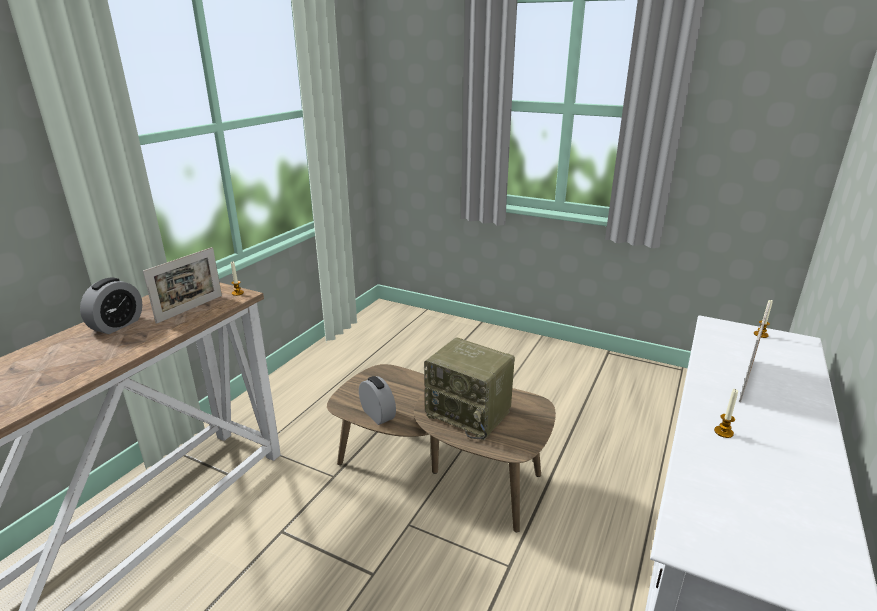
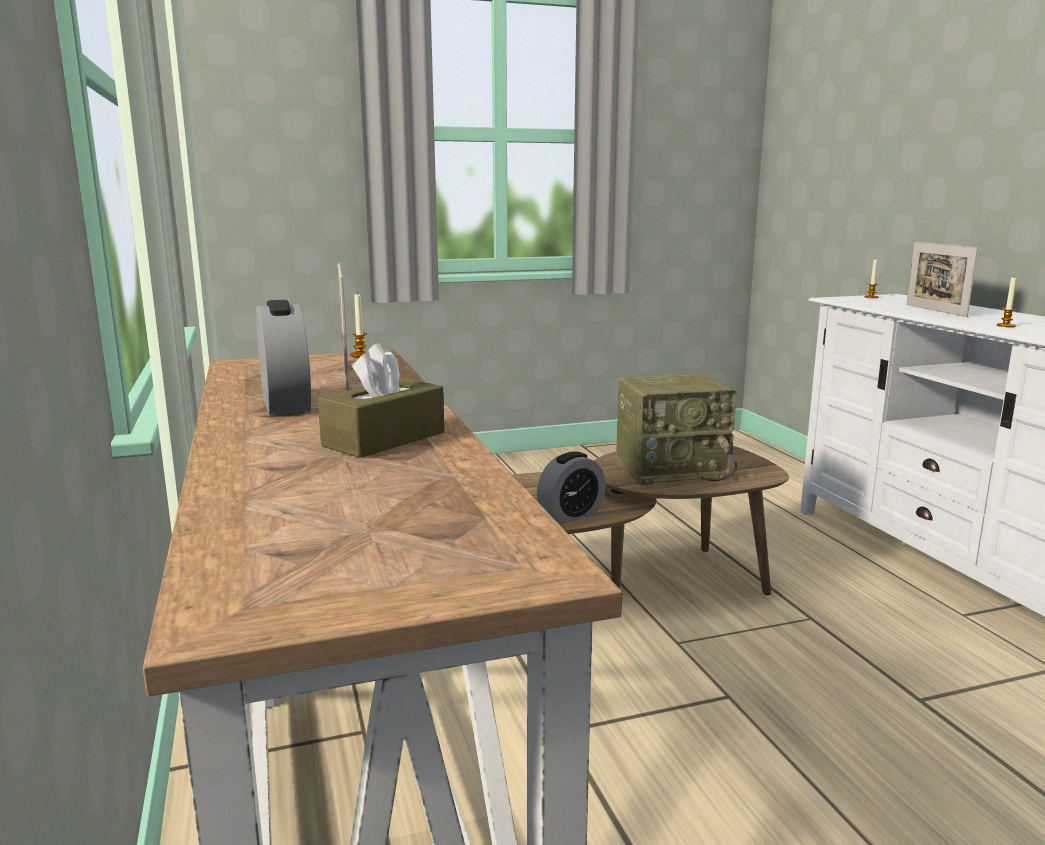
camera: 45 degrees left, 10 degrees down
(68, 368) = (384, 439): none -> brown tissue box
(377, 415) = (571, 514): alarm clock -> alarm clock turned 135 degrees clockwise

